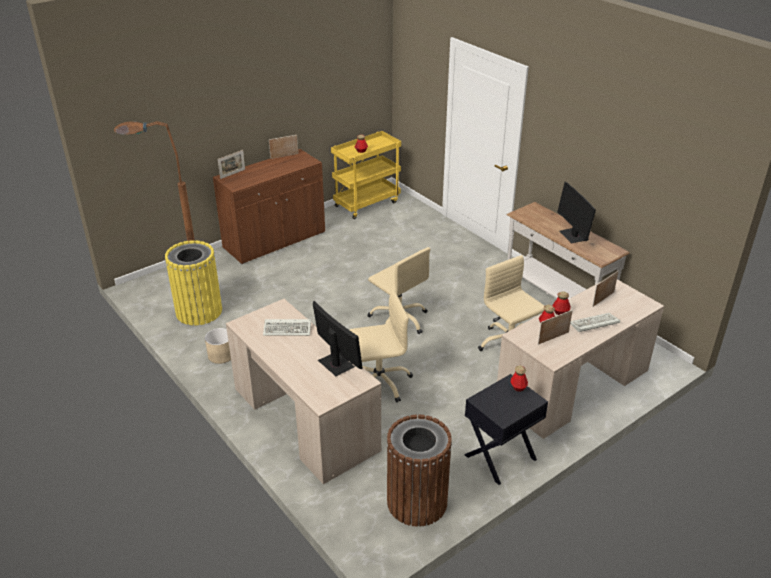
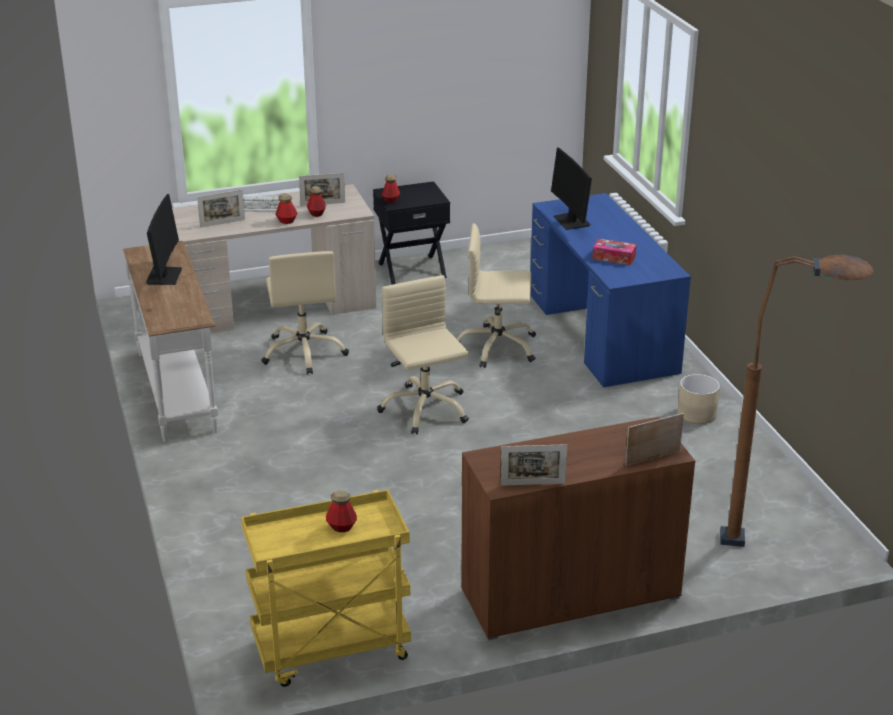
camera: 160 degrees left, 5 degrees down
(199, 311) = (729, 482): yellow trash can -> none
(288, 329) = (614, 257): keyboard -> tissue box
(305, 418) = (601, 332): beige desk -> blue desk
(417, 502) = (515, 259): brown trash can -> none

